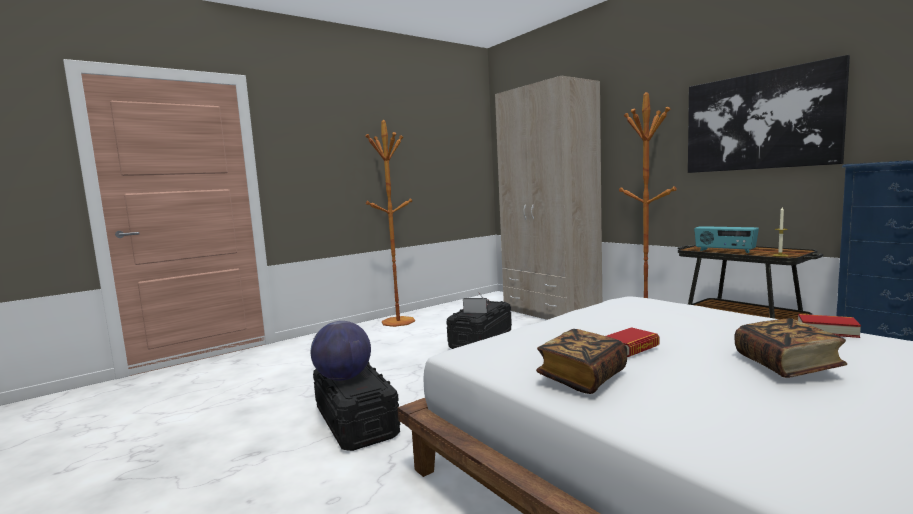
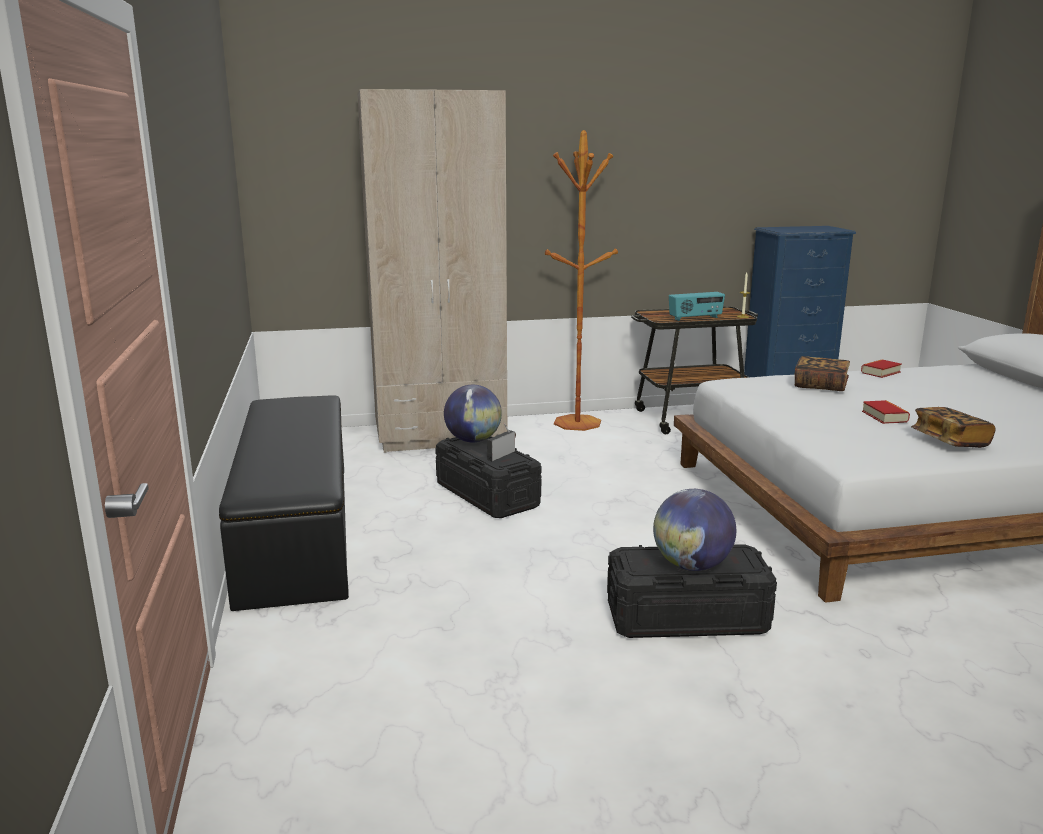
camera: 65 degrees left, 10 degrees up
(398, 321) = (296, 527): orange clothes rack -> black bench
(489, 303) = (473, 440): none -> globe
(759, 121) = (676, 179): picture -> none
(786, 365) = (950, 398): book -> book (820, 385)

